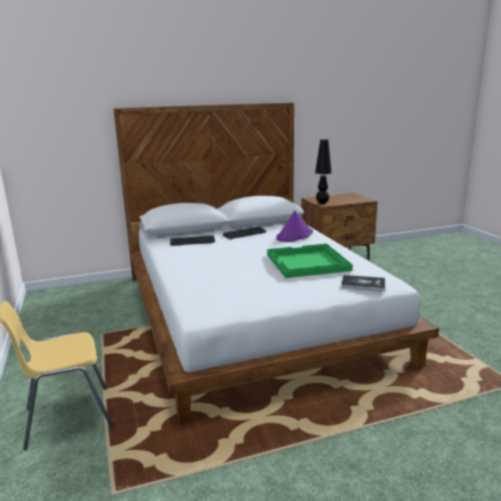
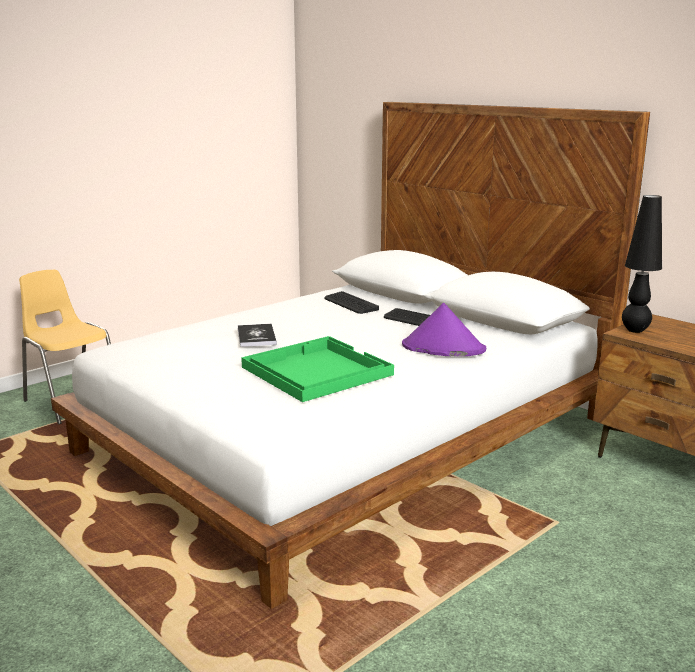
camera: 65 degrees right, 0 degrees up
(363, 284) = (250, 415): book -> book (256, 336)

